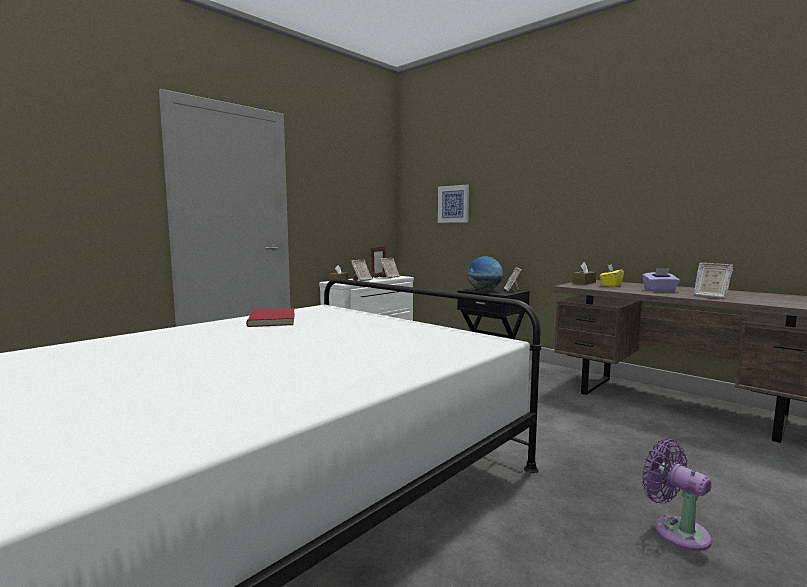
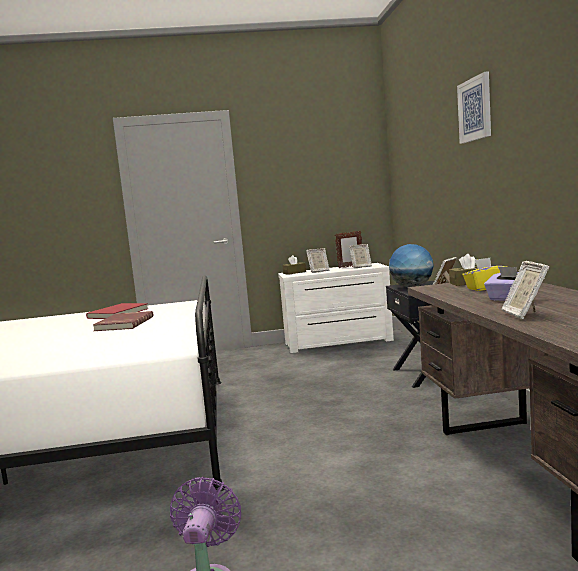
camera: 40 degrees right, 0 degrees up
(330, 327) = (123, 324): none -> red book
(453, 204) = (419, 176): picture -> picture (475, 109)

